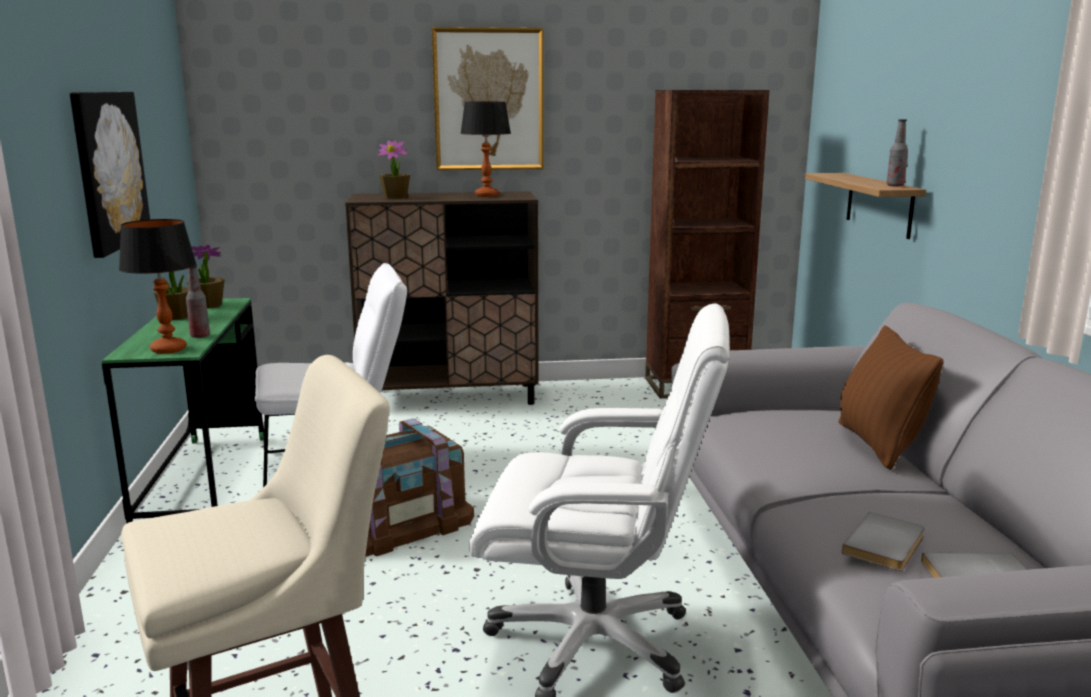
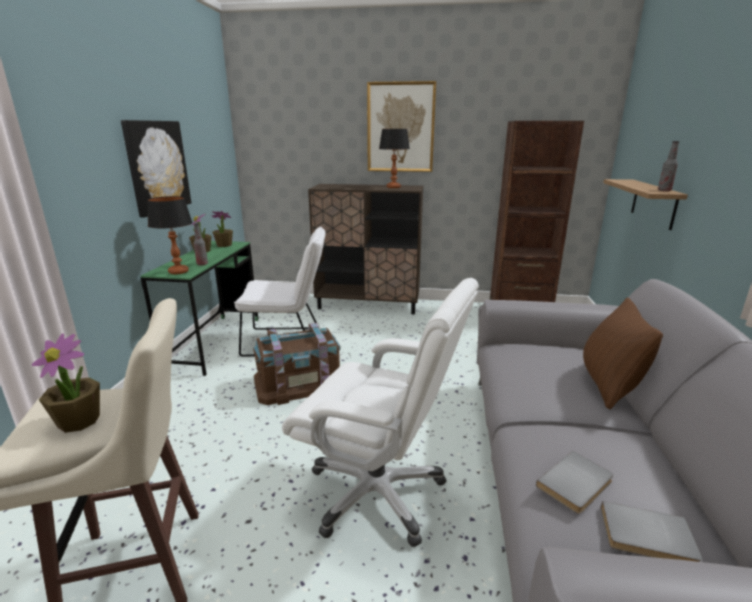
camera: 15 degrees right, 5 degrees up
(395, 197) = (340, 186): potted plant -> potted plant (79, 421)

